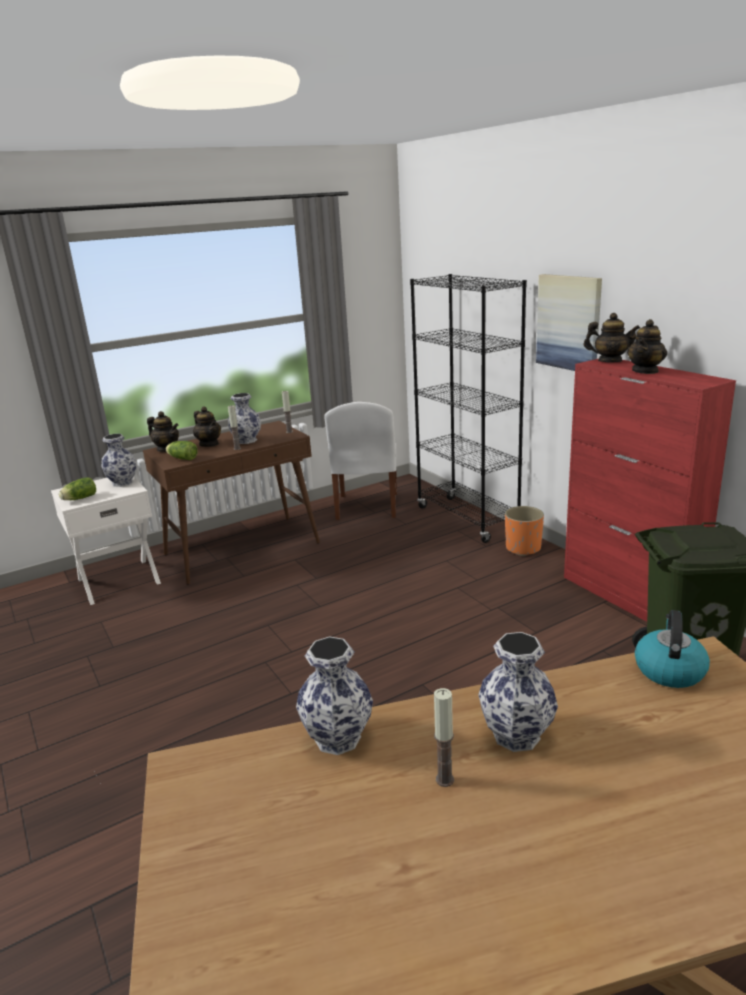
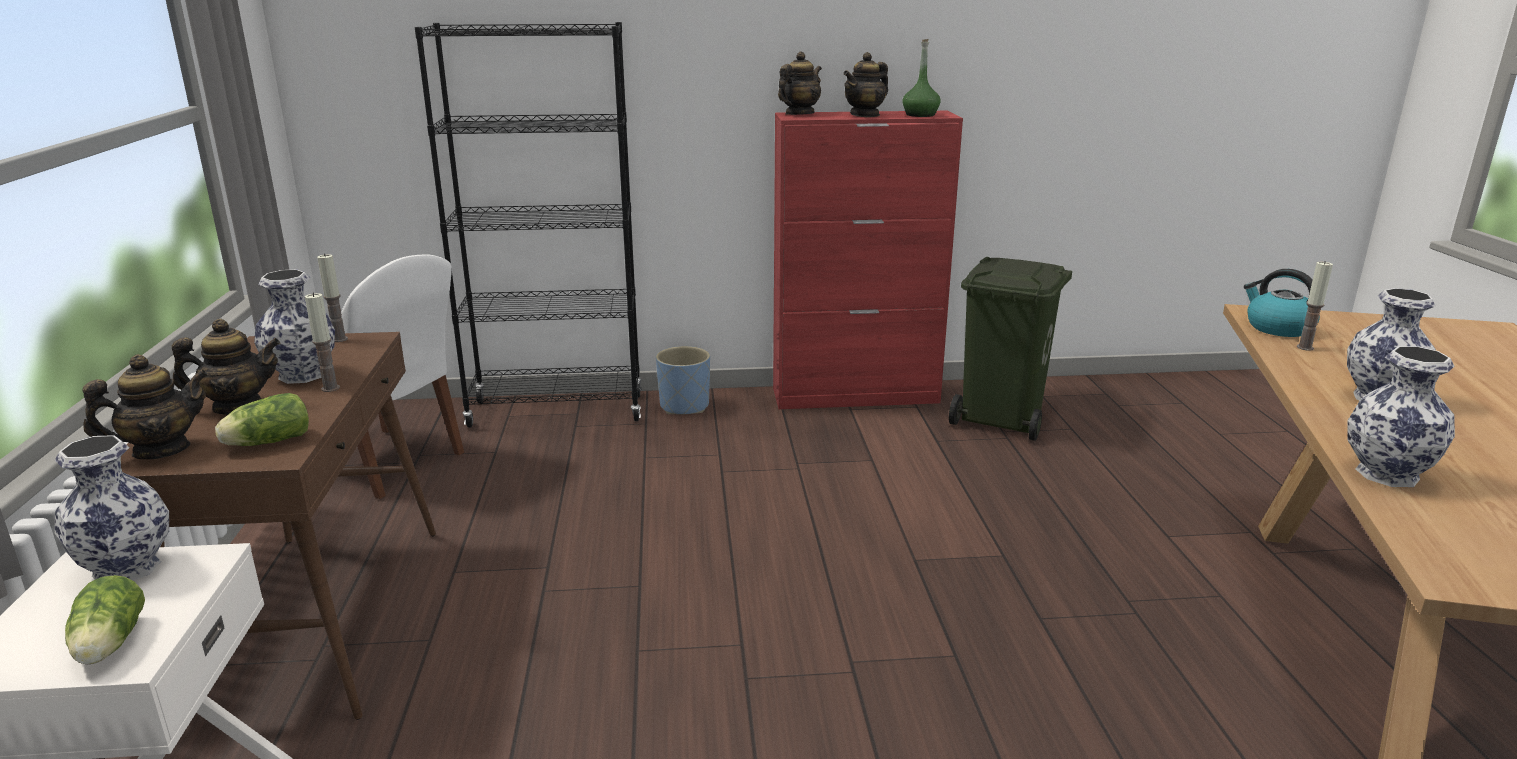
camera: 65 degrees left, 0 degrees up
(444, 779) = (1456, 440): candle -> candle (1305, 347)
(523, 548) = (684, 406): orange planter -> blue planter
(569, 322) = (700, 77): picture -> none
(645, 371) = (865, 115): teapot -> teapot turned 75 degrees clockwise
(684, 379) = (920, 115): none -> green bottle

